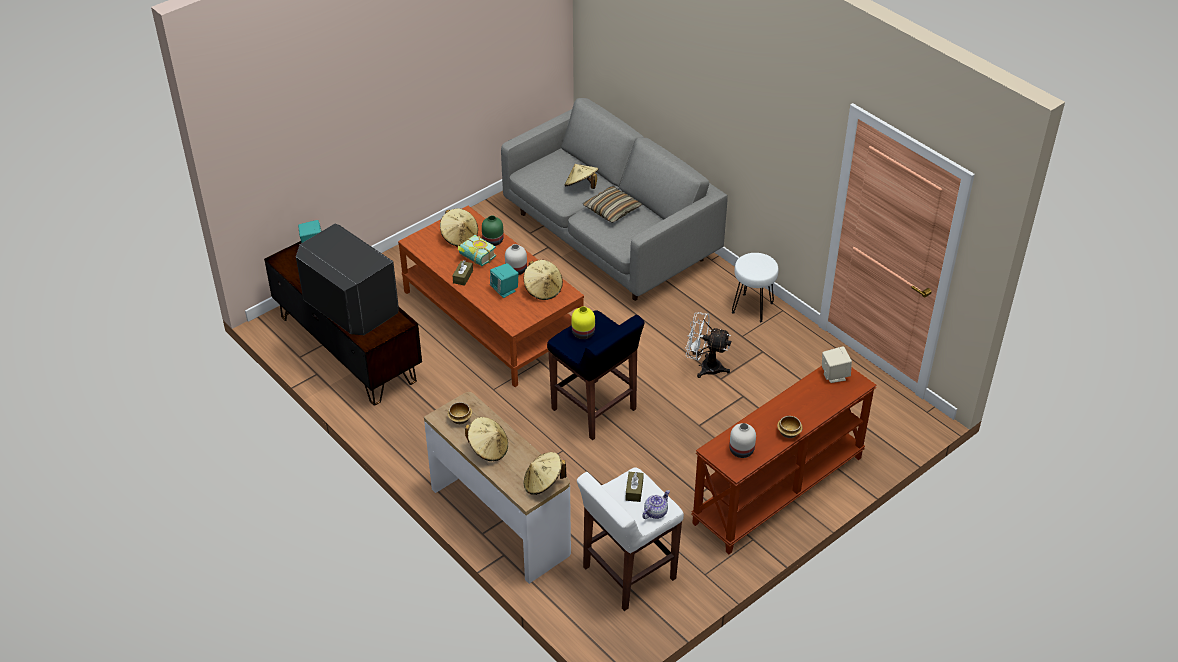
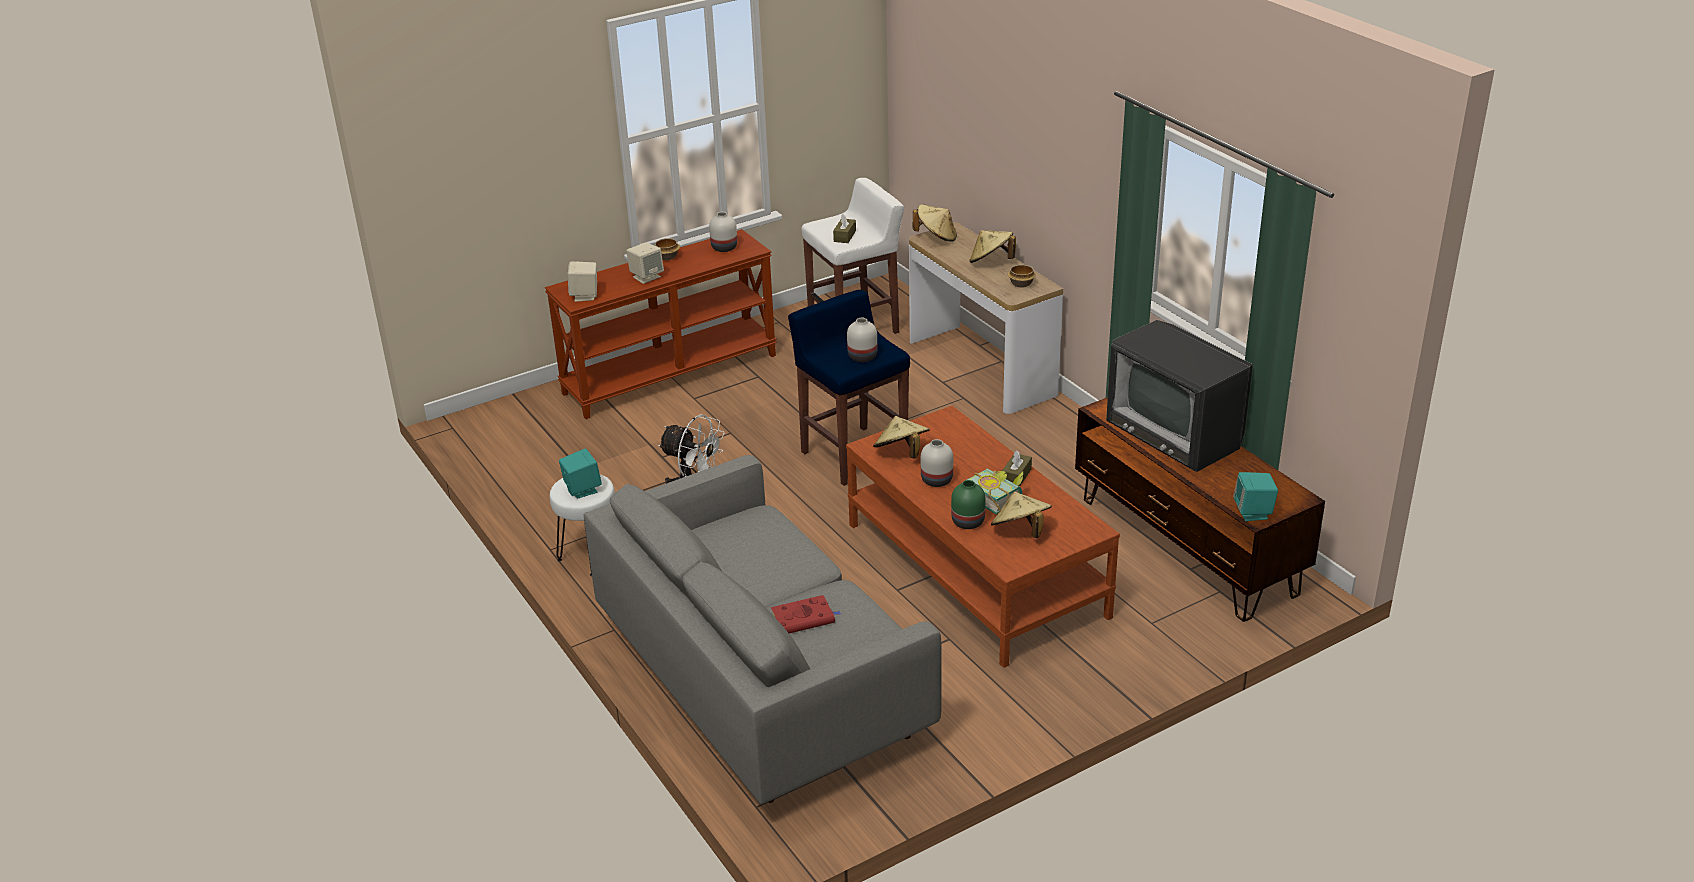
camera: 170 degrees left, 10 degrees down
(505, 290) = (956, 456): turquoise speaker -> turquoise speaker (582, 489)
(581, 186) = (804, 618): beige hat -> red book
(583, 333) = (863, 356): yellow vase -> white vase
(612, 210) = (765, 574): pillow -> none
(655, 512) = (829, 223): teapot -> none
(794, 403) = (646, 277): none -> beige speaker

